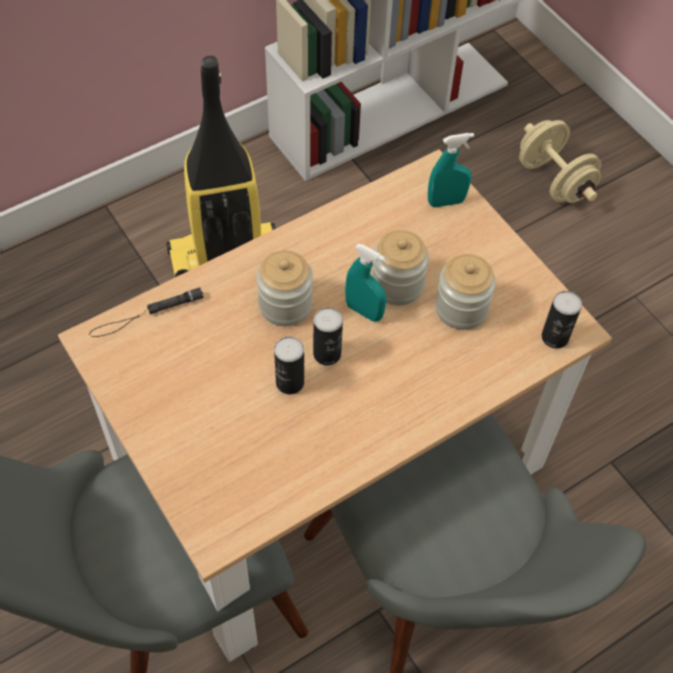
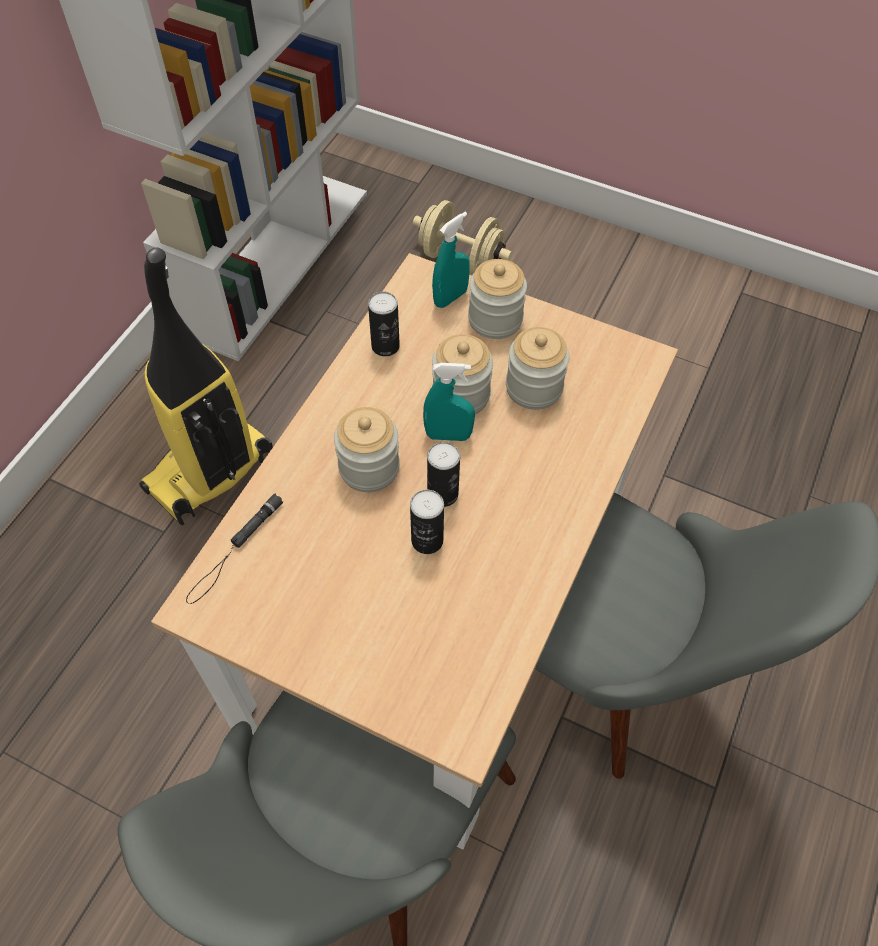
camera: 30 degrees left, 0 degrees up
(470, 237) = (495, 319): none -> jar
(555, 337) = (632, 372): can -> can (385, 346)

